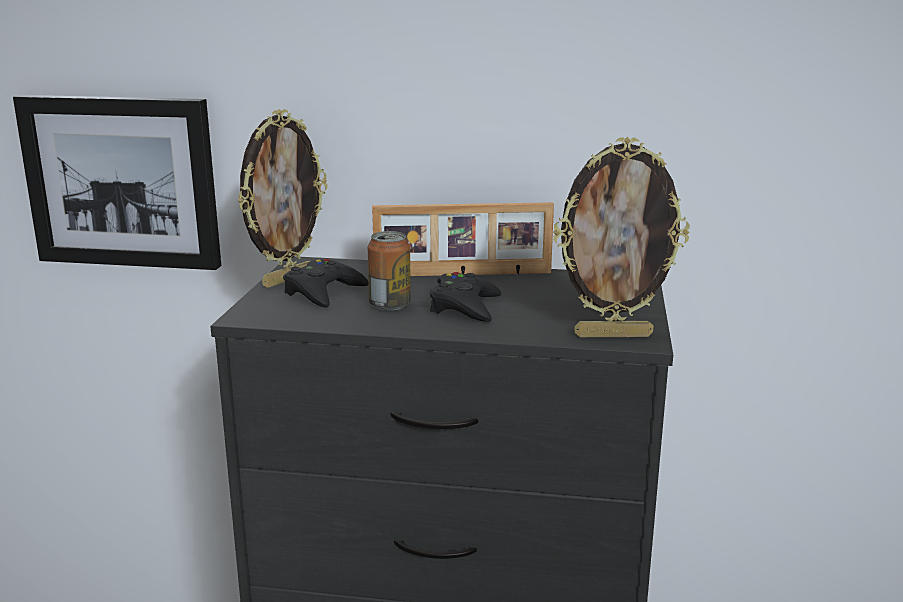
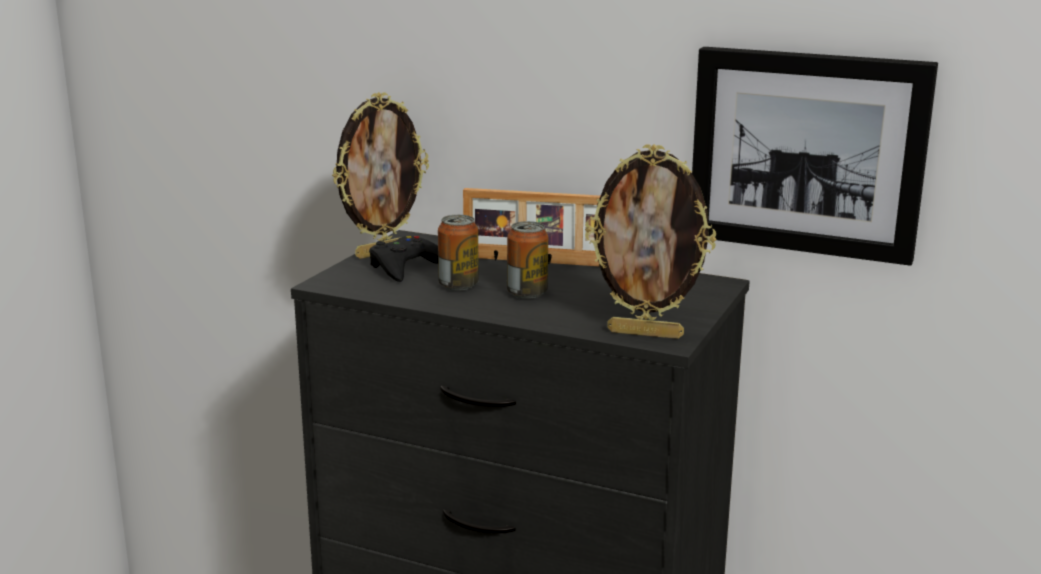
camera: 15 degrees right, 0 degrees up
(123, 181) = (261, 146): picture -> picture (807, 152)
(465, 306) = (527, 293): black game controller -> can

